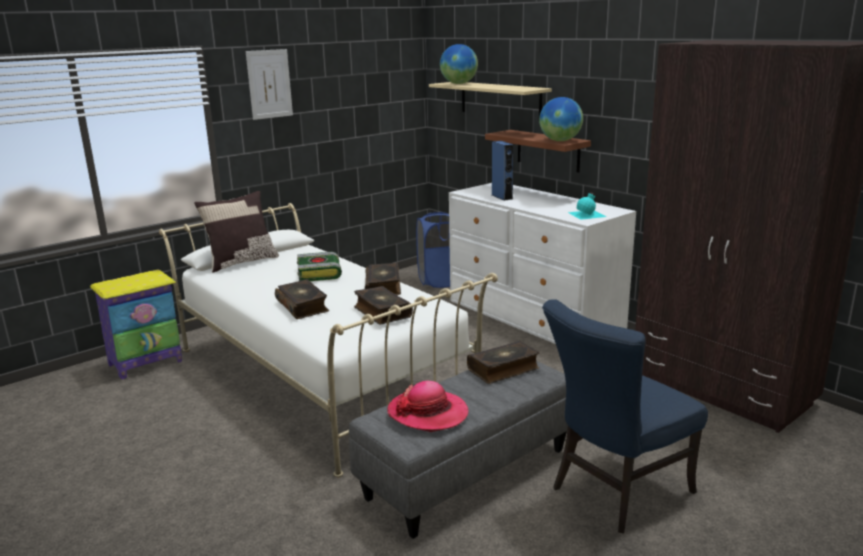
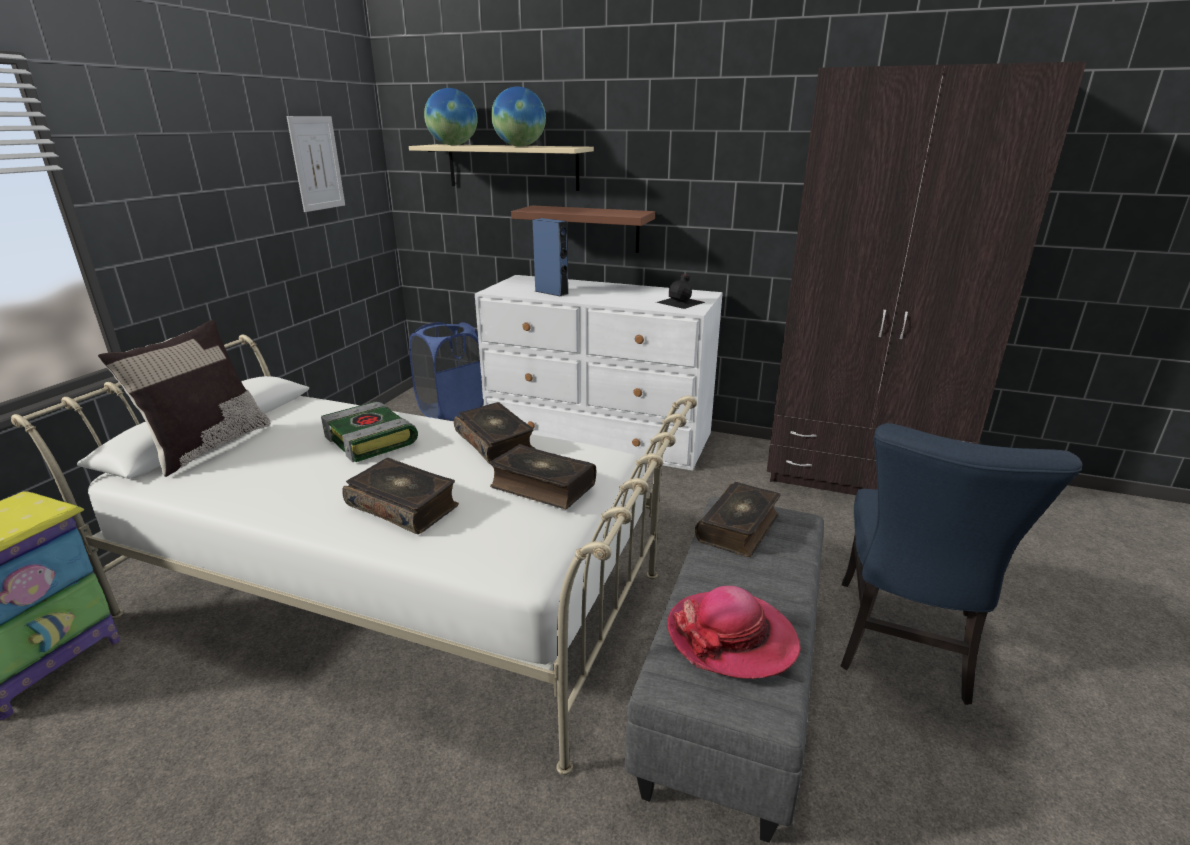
camera: 30 degrees left, 5 degrees up
(269, 84) = (167, 138): picture -> picture (317, 163)
(559, 141) = (623, 213): globe -> globe (519, 146)
(587, 214) = (681, 302): turquoise bottle -> black bottle

